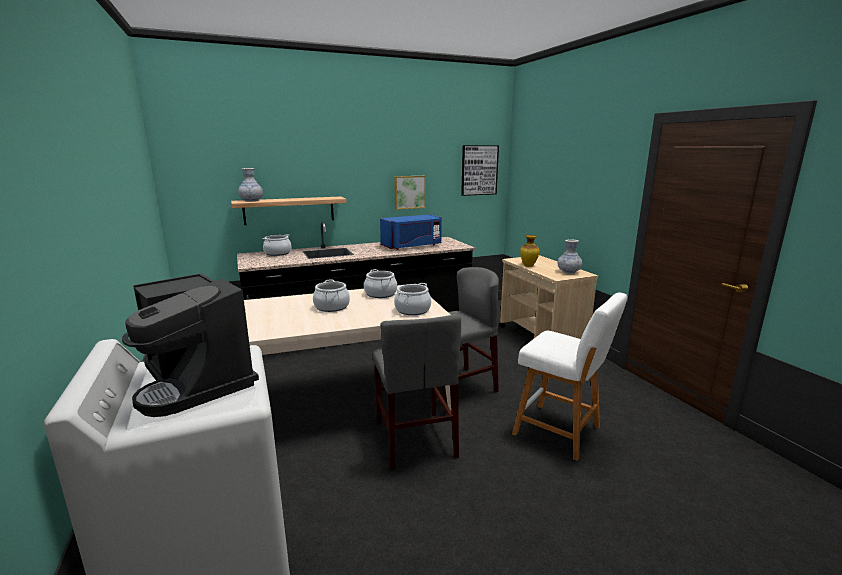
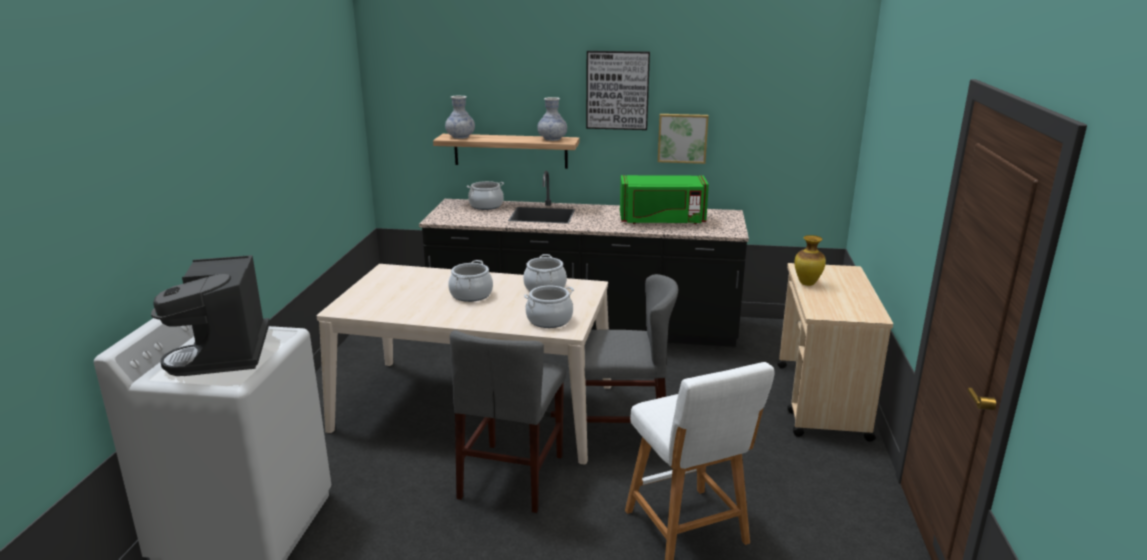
camera: 30 degrees right, 5 degrees up
(412, 246) = (662, 221): blue microwave -> green microwave
(479, 170) = (806, 111): picture -> picture (617, 90)
(568, 272) = (854, 307): vase -> vase (552, 139)

